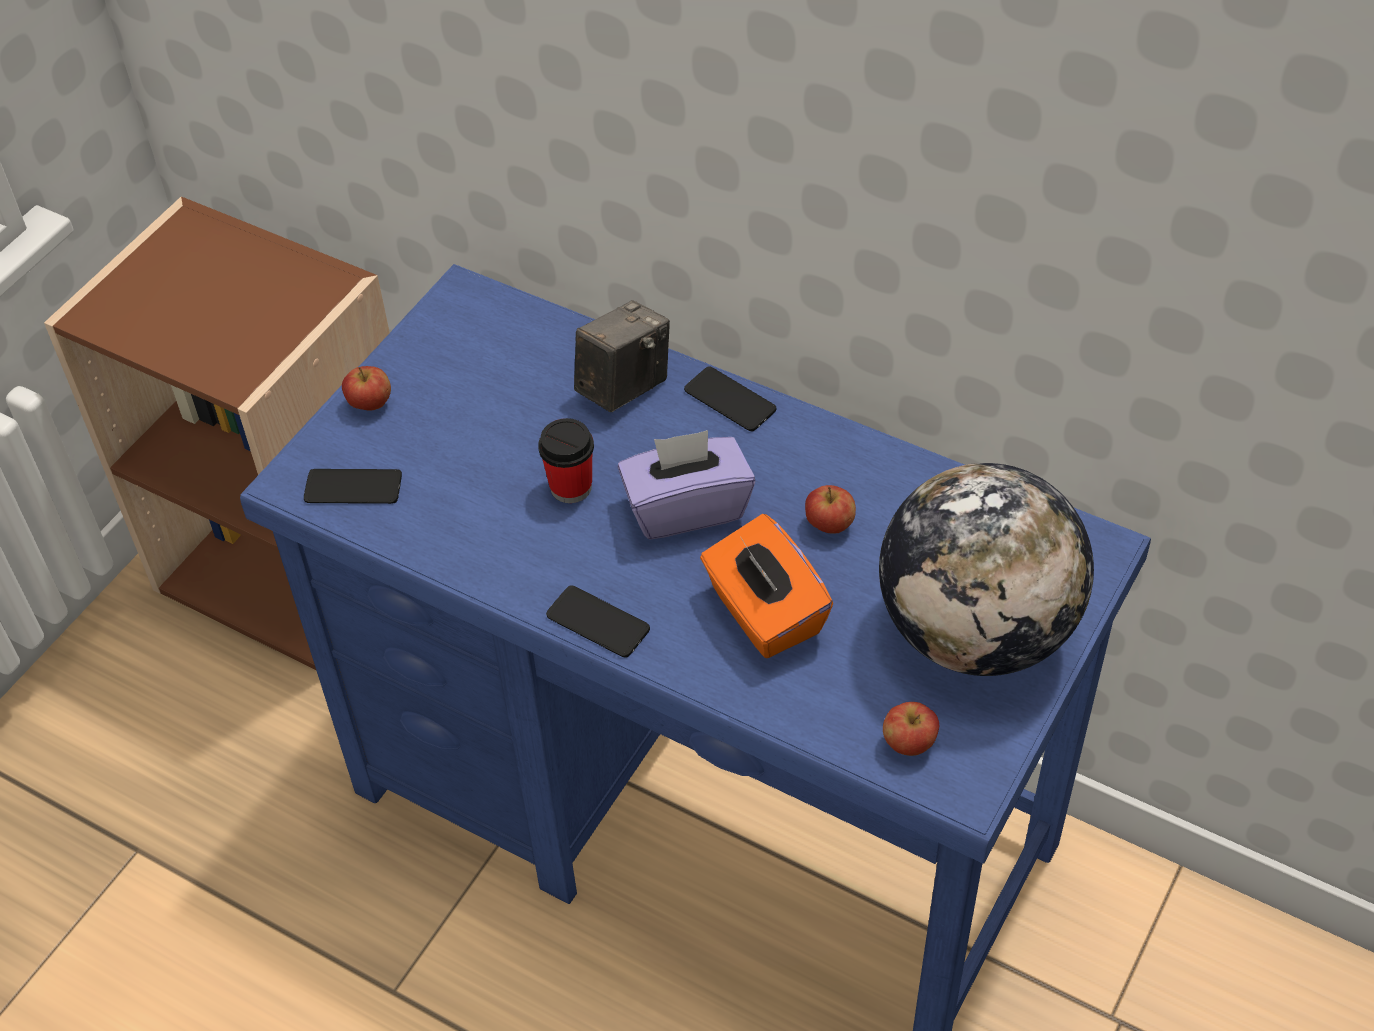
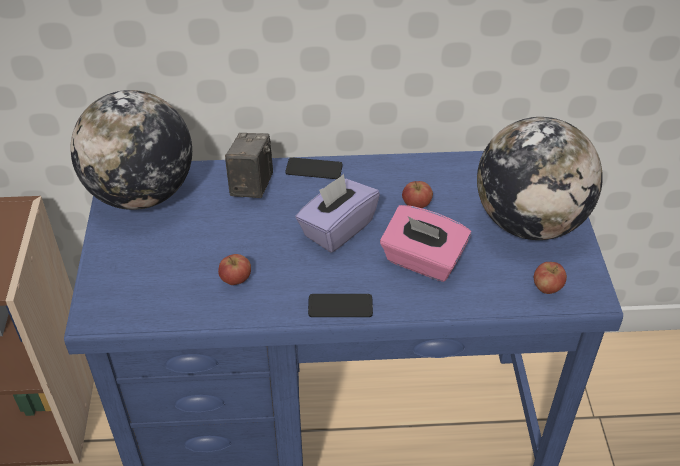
camera: 35 degrees left, 5 degrees down
(353, 487) = (136, 302): phone -> none
(370, 404) = (109, 253): apple -> apple (236, 280)
(472, 334) = (142, 194): none -> globe
(571, 487) = (265, 246): cup -> none
(764, 613) = (422, 261): orange tissue box -> pink tissue box

